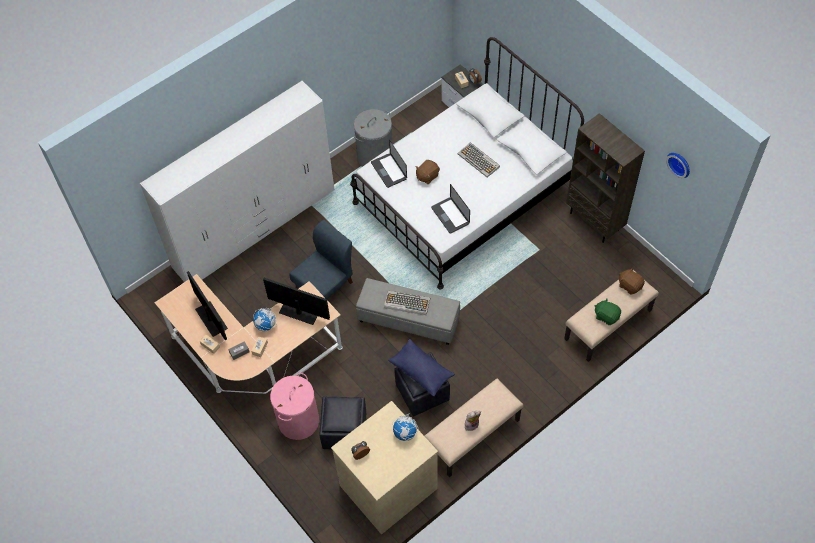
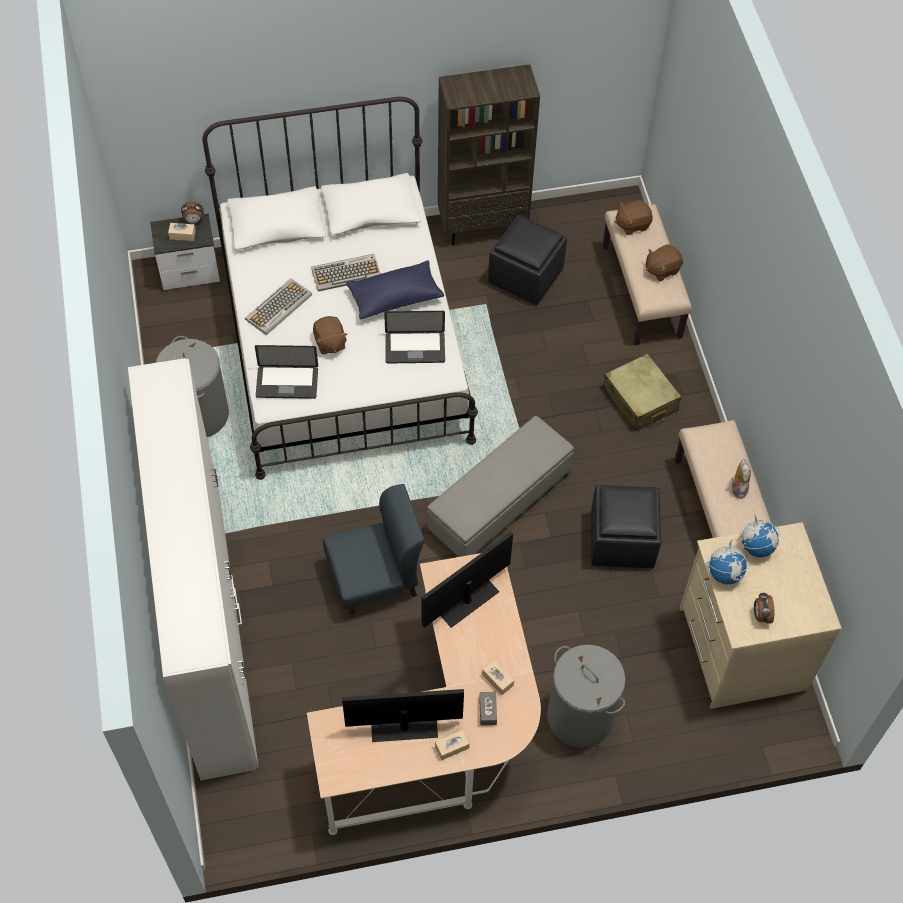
camera: 65 degrees left, 0 degrees up
(266, 325) = (462, 654): globe -> globe (725, 573)
(298, 421) = (581, 716): pink laundry basket -> grey laundry basket
(325, 285) = (375, 579): blue chair -> blue chair turned 90 degrees clockwise
(345, 431) = (629, 663): black ottoman -> black ottoman (526, 276)
(406, 303) = (501, 477): keyboard -> keyboard (278, 308)
(421, 371) = (626, 507): blue pillow -> blue pillow (395, 297)
(526, 359) = (640, 399): none -> beige suitcase
(606, 316) = (662, 269): green plush toy -> brown plush toy
(680, 163) = (588, 35): wall clock -> none

